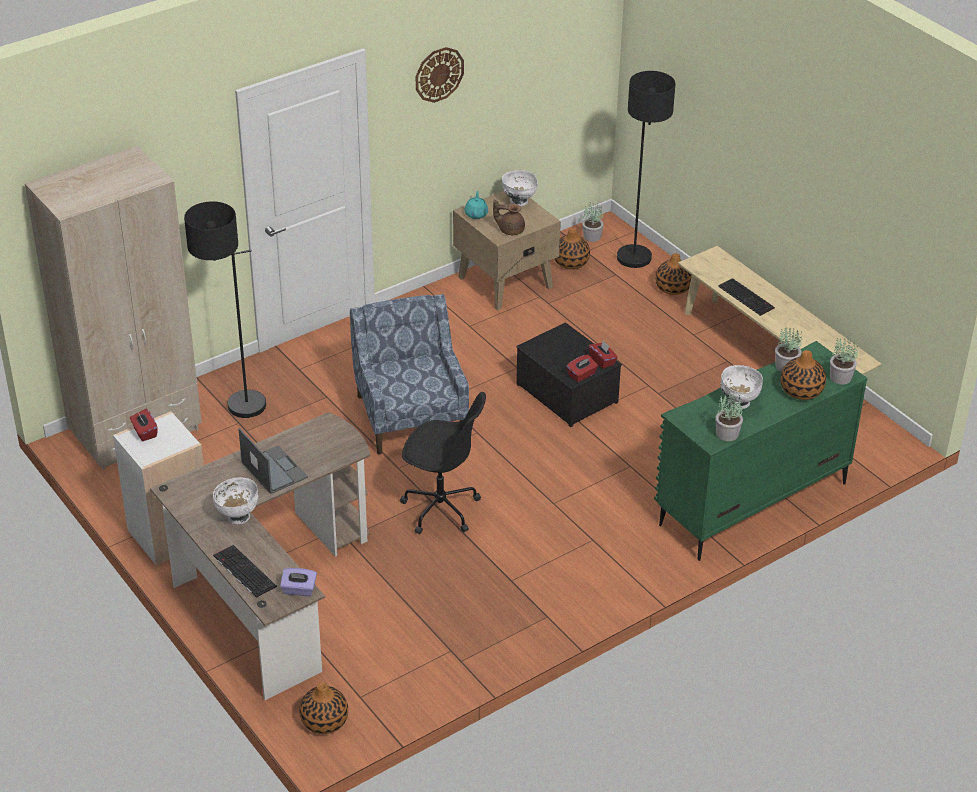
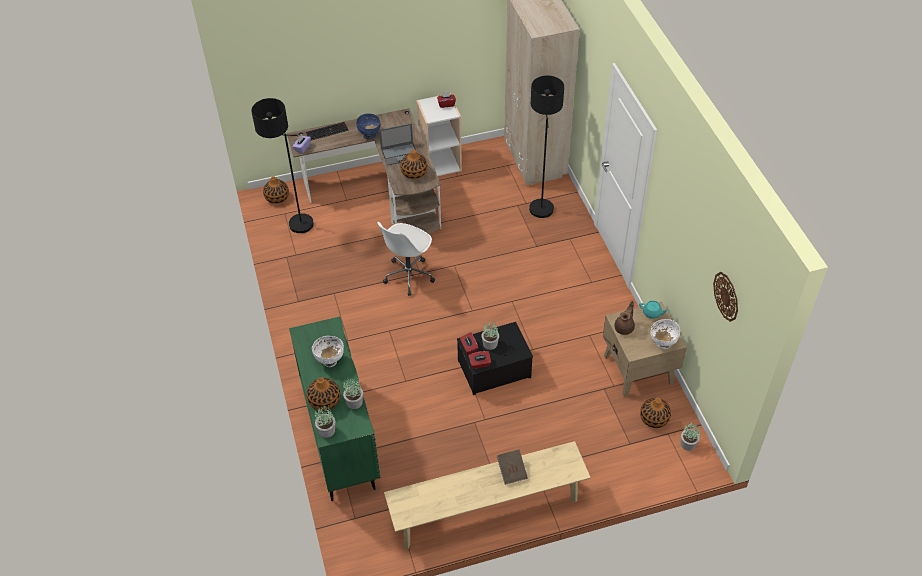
camera: 110 degrees right, 10 degrees up
(238, 516) = (369, 135): white bowl -> blue bowl
(410, 416) = (501, 281): blue armchair -> none
(439, 74) = (677, 207): wall clock -> wall clock (726, 296)
(443, 509) = (408, 277): black office chair -> white office chair
(637, 264) = (641, 463): black floor lamp -> black floor lamp (293, 224)
(673, 288) = (601, 477): vase -> vase (414, 173)
(727, 433) = (303, 343): potted plant -> potted plant (490, 344)
(747, 297) = (512, 471): keyboard -> brown book

